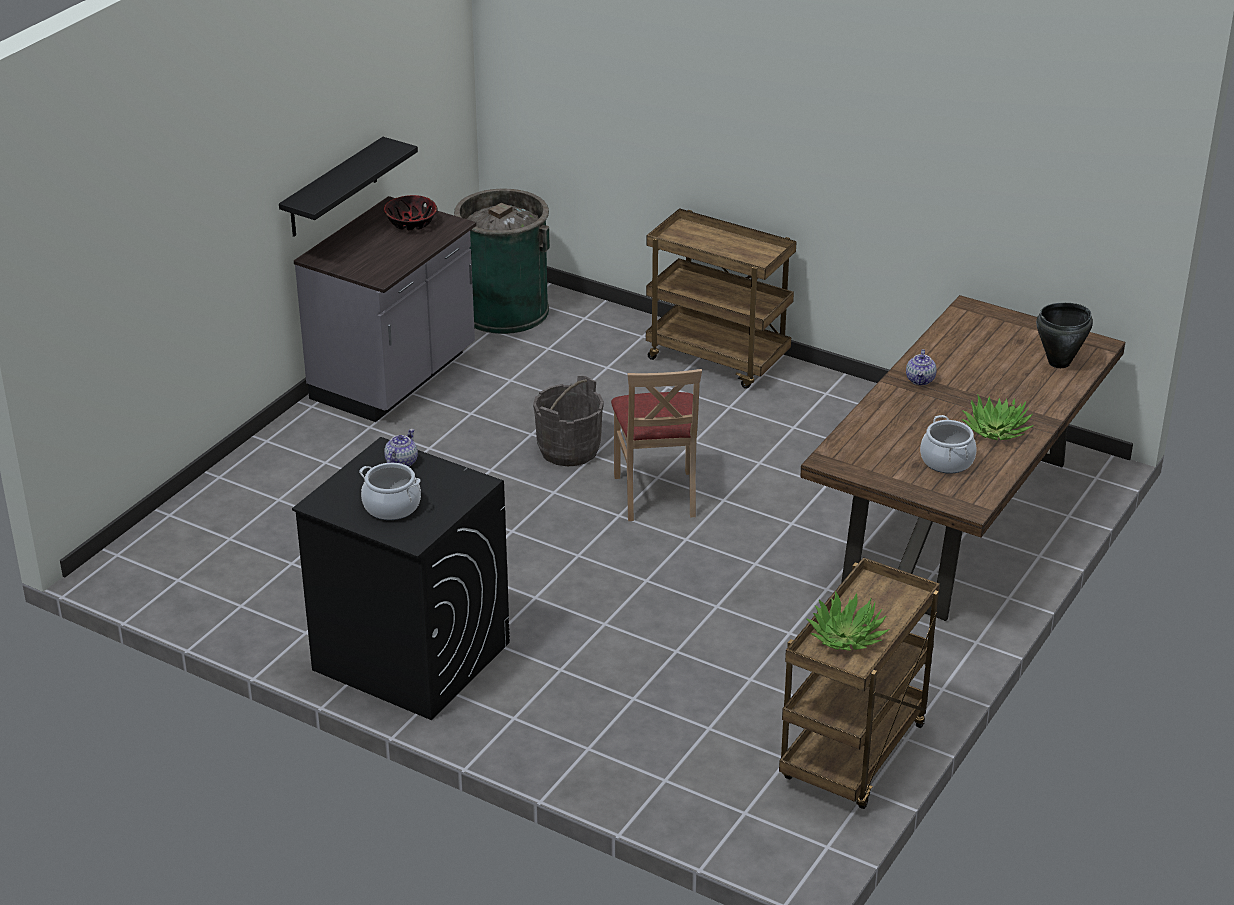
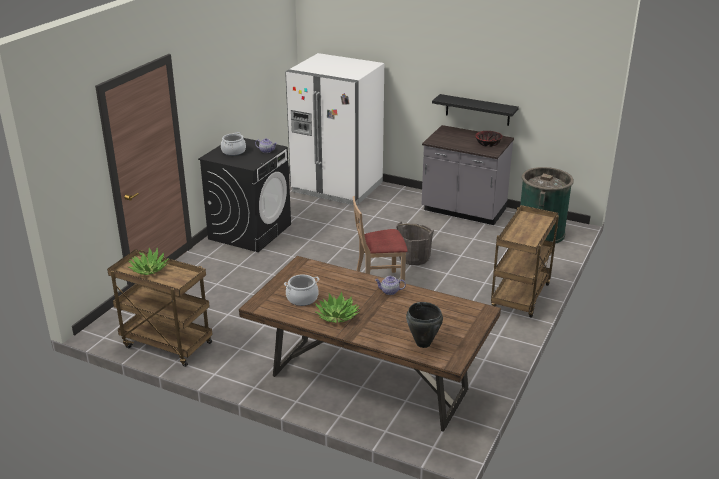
camera: 85 degrees right, 5 degrees down
(226, 526) = (337, 187): none -> white fridge

